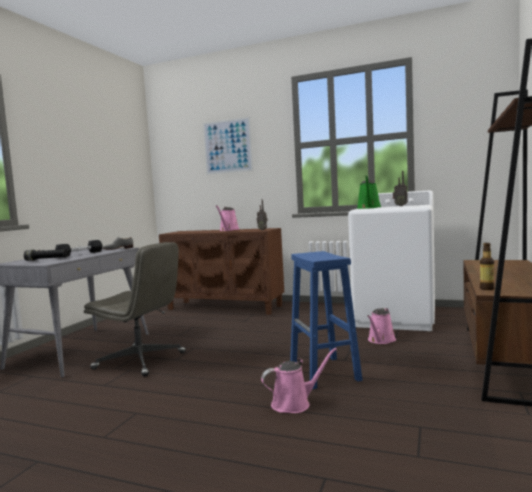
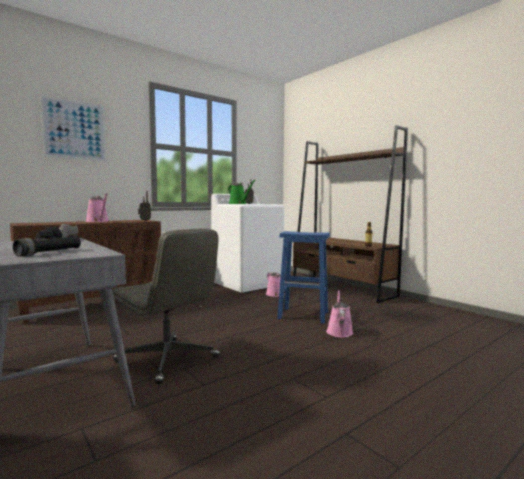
camera: 60 degrees left, 0 degrees up
(141, 361) = (168, 359): grey office chair -> grey office chair turned 75 degrees clockwise

